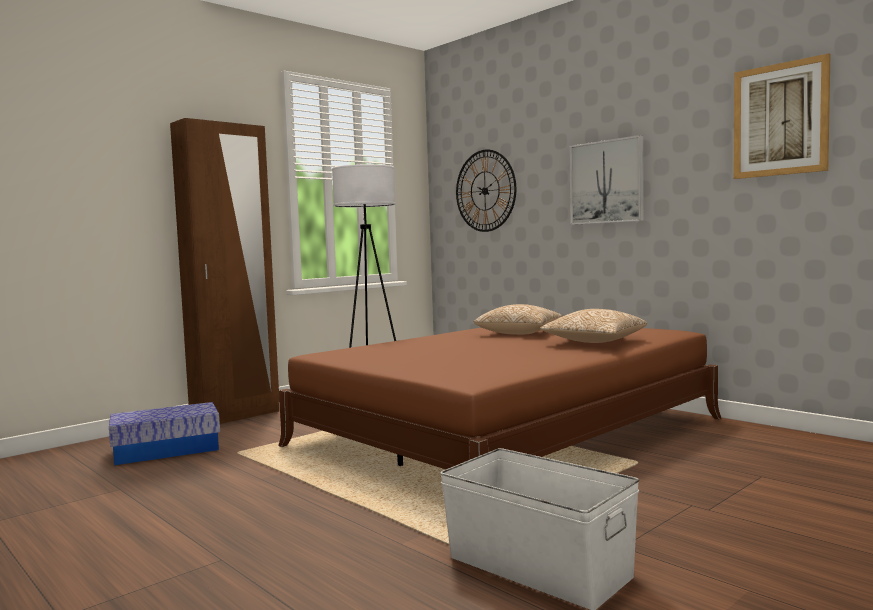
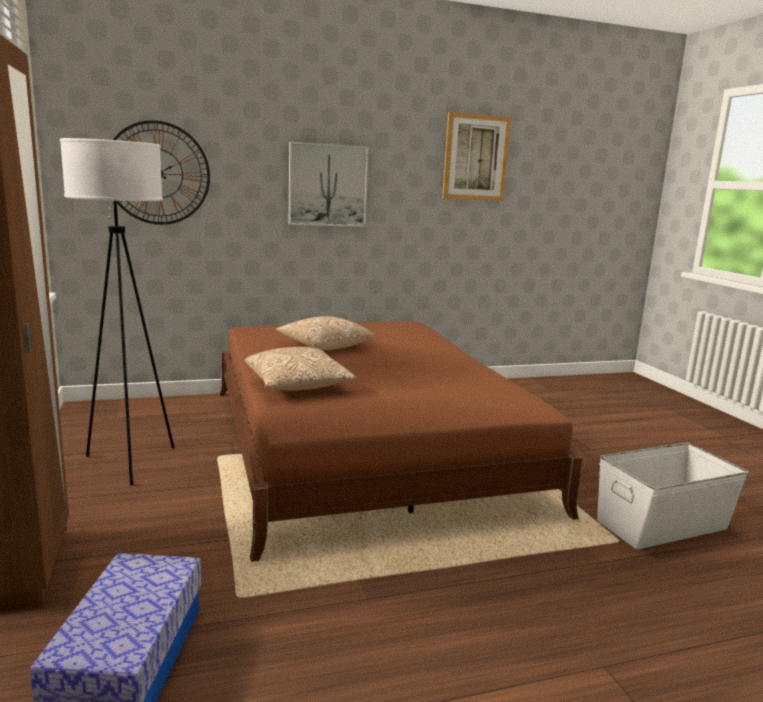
camera: 65 degrees left, 10 degrees up
(594, 342) = (417, 346): pillow -> pillow (298, 386)

